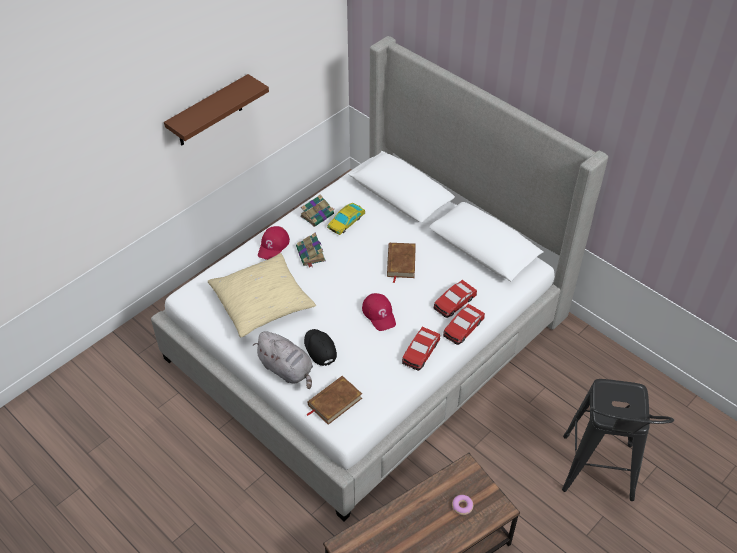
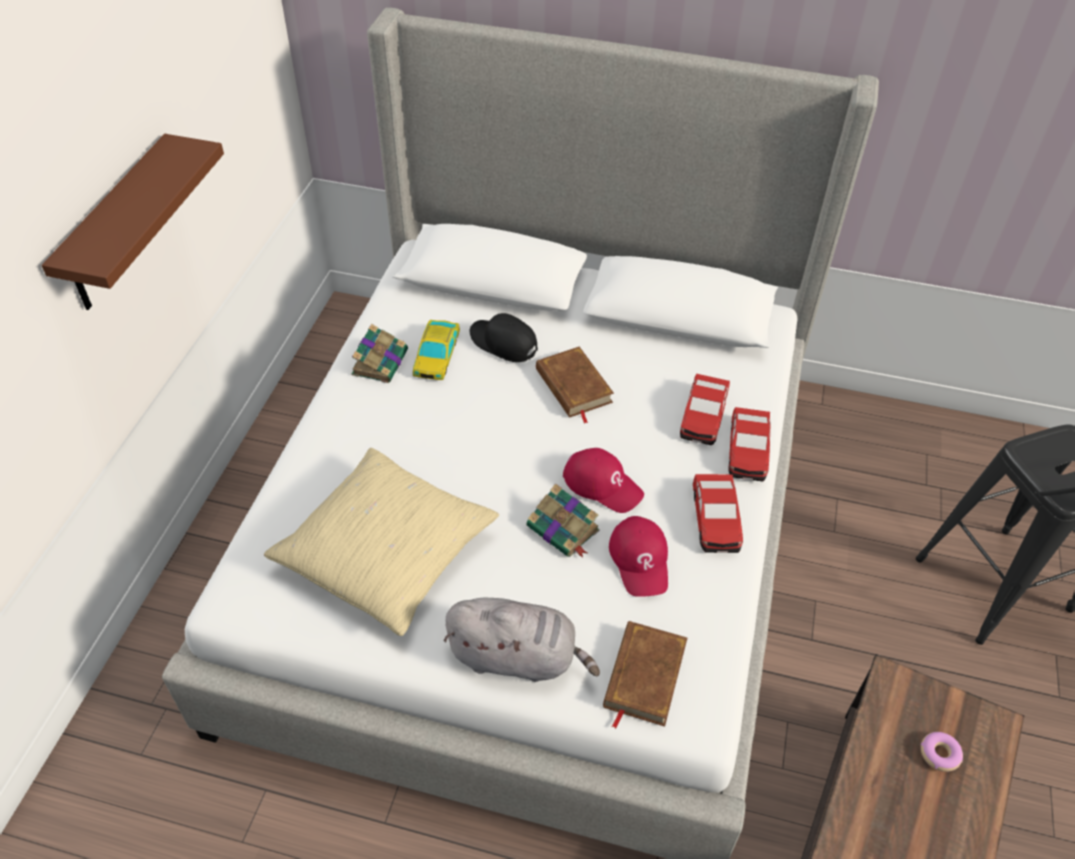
camera: 30 degrees left, 0 degrees up
(273, 246) = (338, 442): red cap -> red cap (640, 560)
(311, 255) = (416, 431): book -> book (564, 529)
(320, 348) = (548, 590): black cap -> black cap (503, 343)

